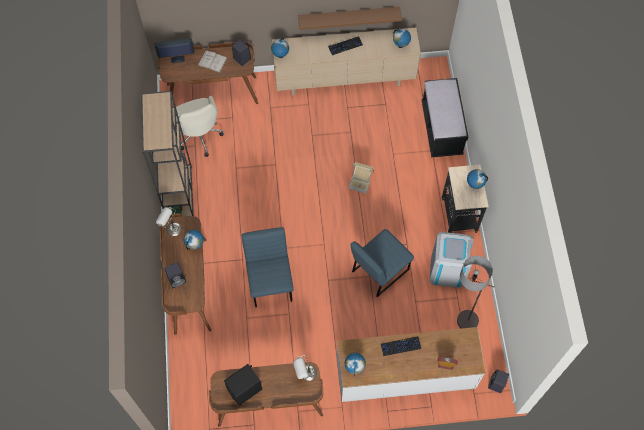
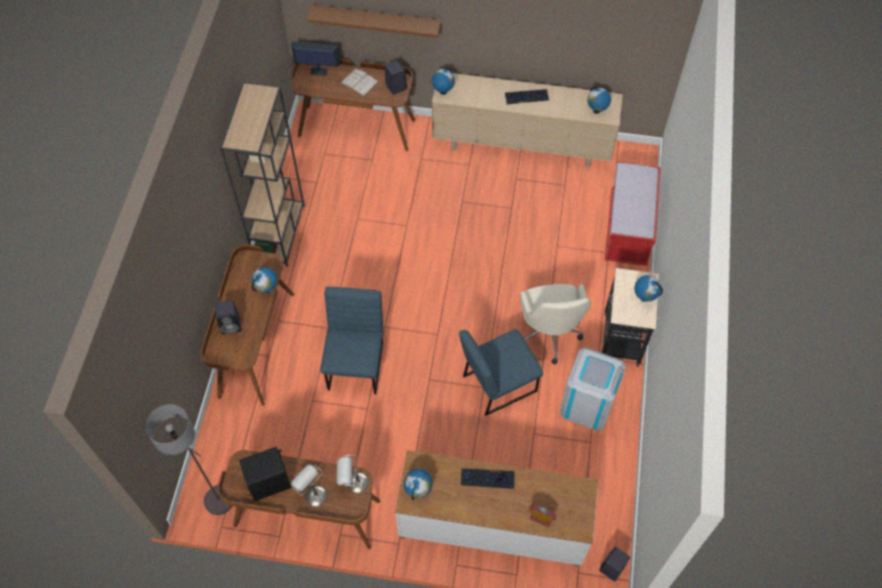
camera: 15 degrees right, 5 degrees down
(171, 228) = (244, 262): white table lamp -> white table lamp (312, 493)
(199, 136) = (325, 172): beige office chair -> beige office chair (549, 333)
(348, 16) = (538, 59): brown shelf -> brown shelf (376, 21)
(360, 182) = (506, 270): cardboard box -> none
(441, 129) = (628, 230): black bench -> red bench
(461, 319) = (588, 470): grey floor lamp -> grey floor lamp (212, 495)

